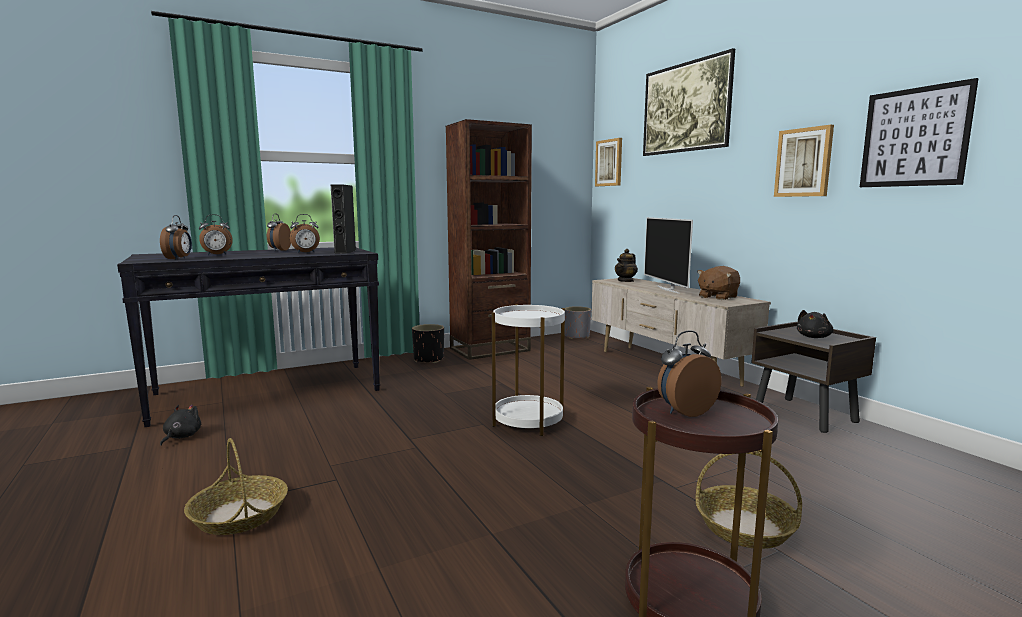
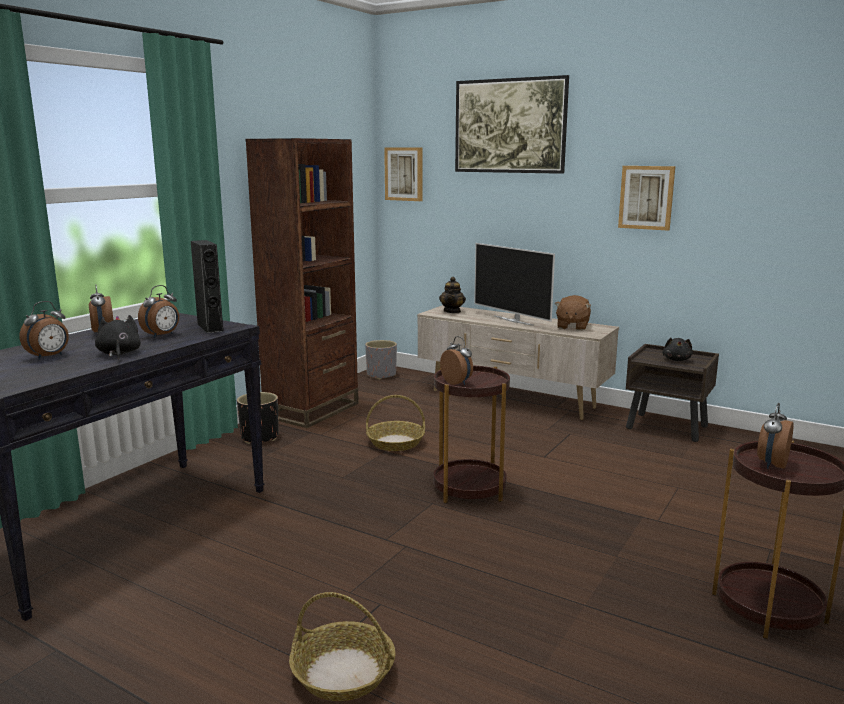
camera: 30 degrees left, 5 degrees up
(179, 259) = (36, 376): alarm clock -> alarm clock (457, 382)
(181, 437) = (107, 616): black plush toy -> black plush toy (119, 353)
(528, 421) = (469, 489): white side table -> brown side table
(744, 527) = (734, 538): basket -> basket (395, 443)
(914, 137) = (746, 186): picture -> none

